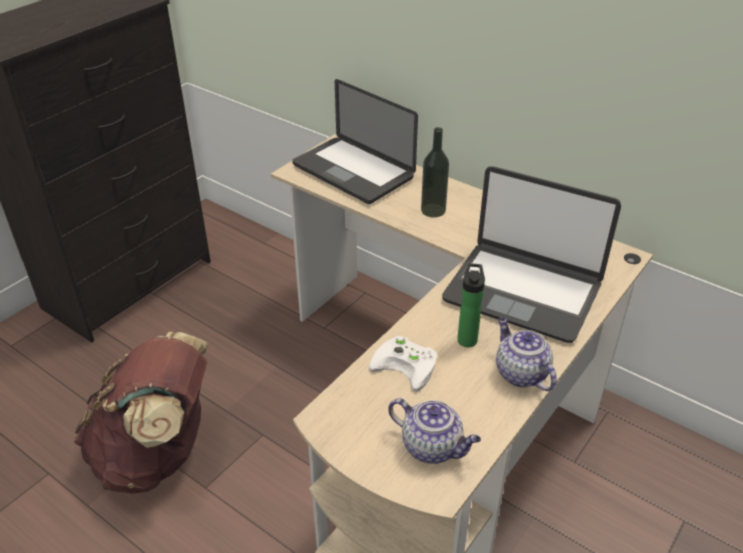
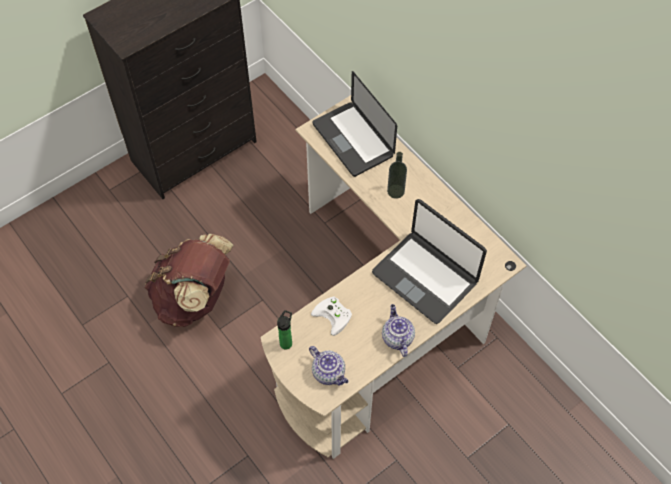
camera: 15 degrees right, 20 degrees up
(467, 338) = (376, 305): bottle -> bottle (286, 342)

